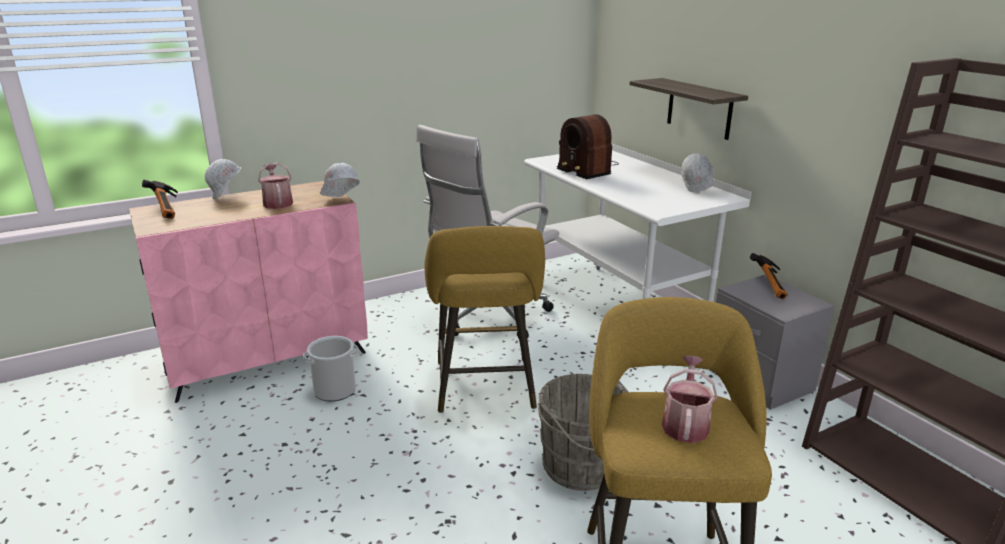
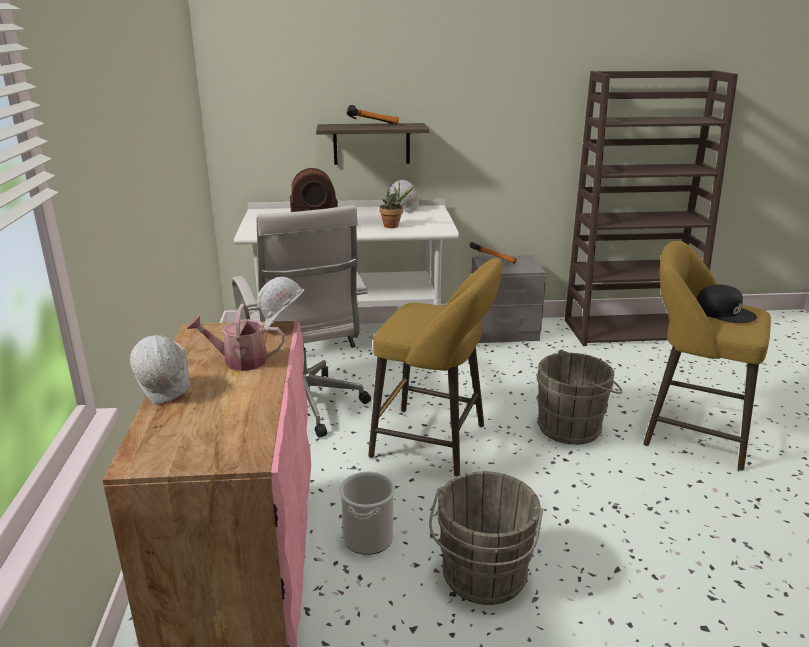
camera: 65 degrees left, 0 degrees up
(169, 209) = (166, 441): hammer -> hammer (372, 125)
(306, 455) = (483, 578): none -> grey bucket
(635, 193) = (393, 226): none -> potted plant
(685, 423) = (724, 312): watering can -> black cap

